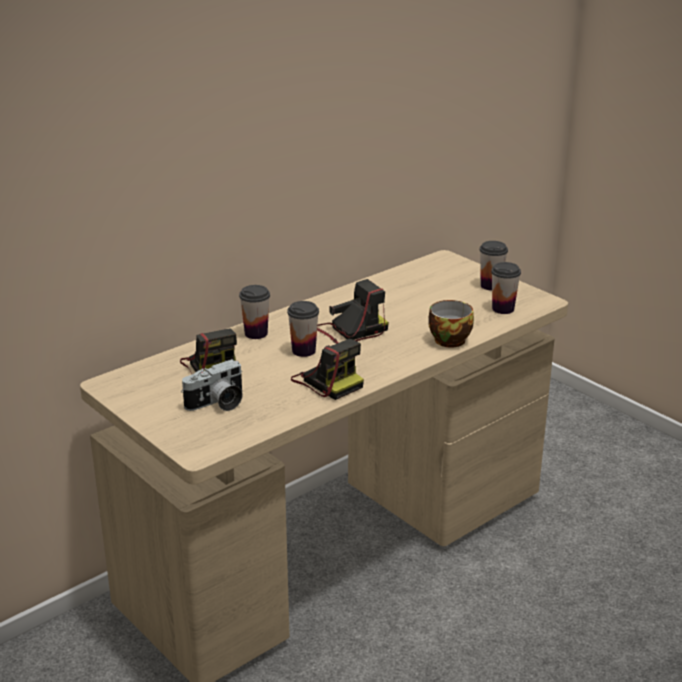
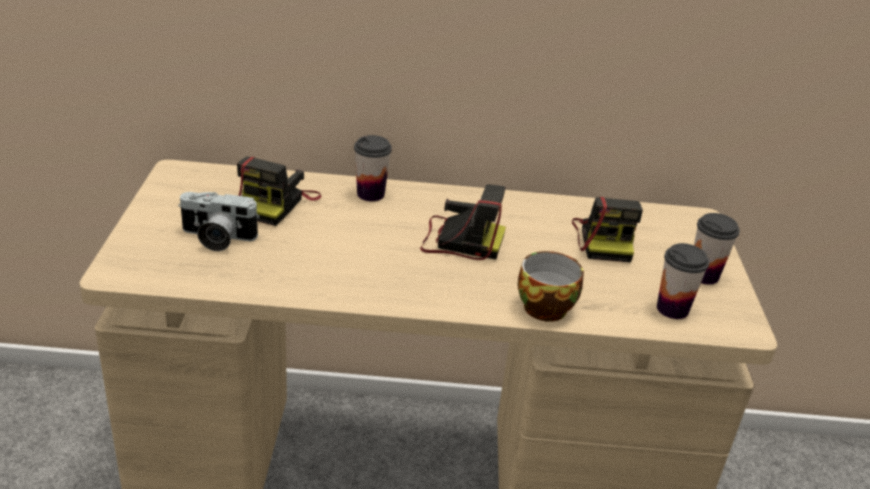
camera: 40 degrees right, 5 degrees up
(303, 351) = (380, 234): cup -> none
(327, 381) = (344, 276): camera -> camera (605, 239)

